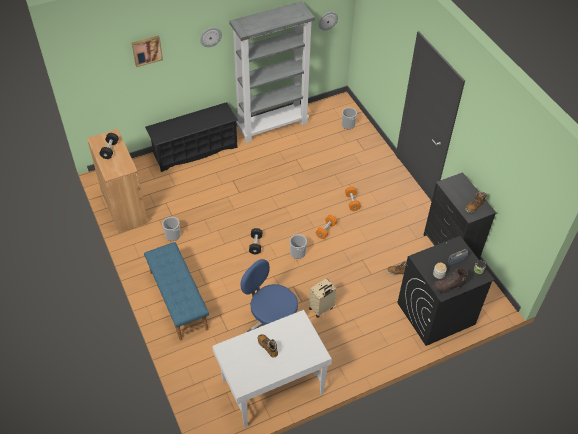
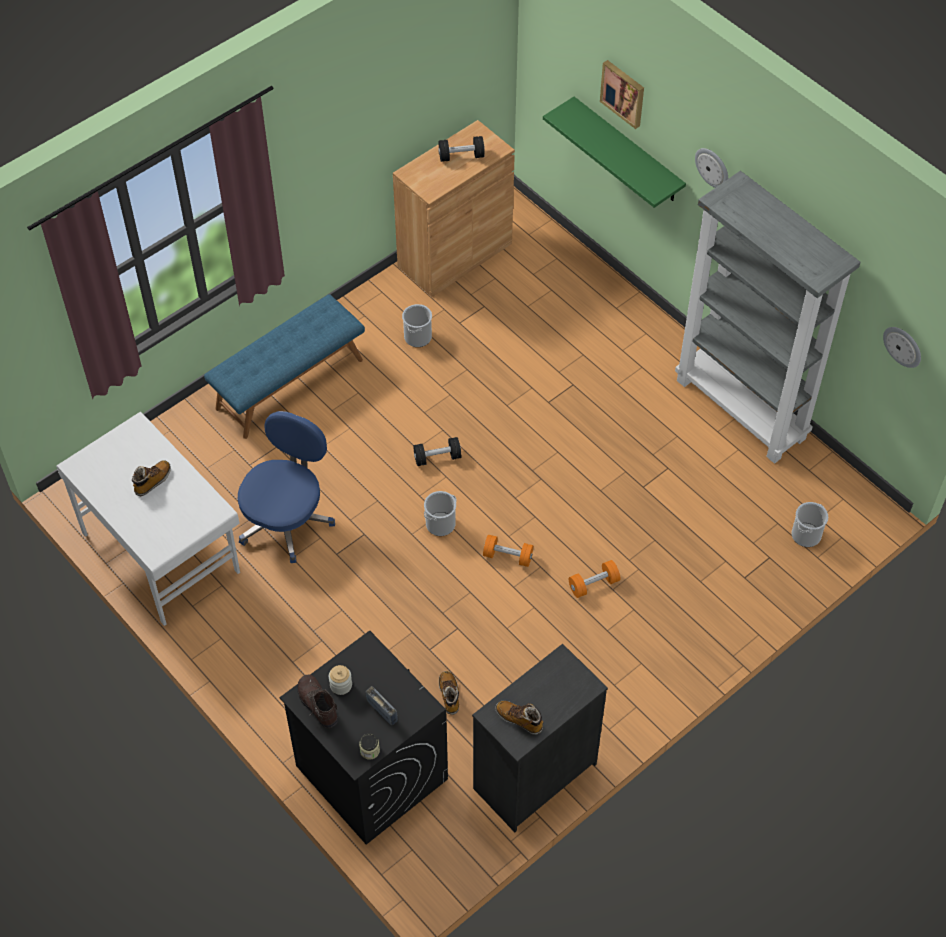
camera: 75 degrees right, 5 degrees up
(158, 78) = (627, 151): none -> green shelf
(195, 151) = (622, 310): black shoe rack -> none
(321, 308) = (330, 587): beige suitcase -> none

